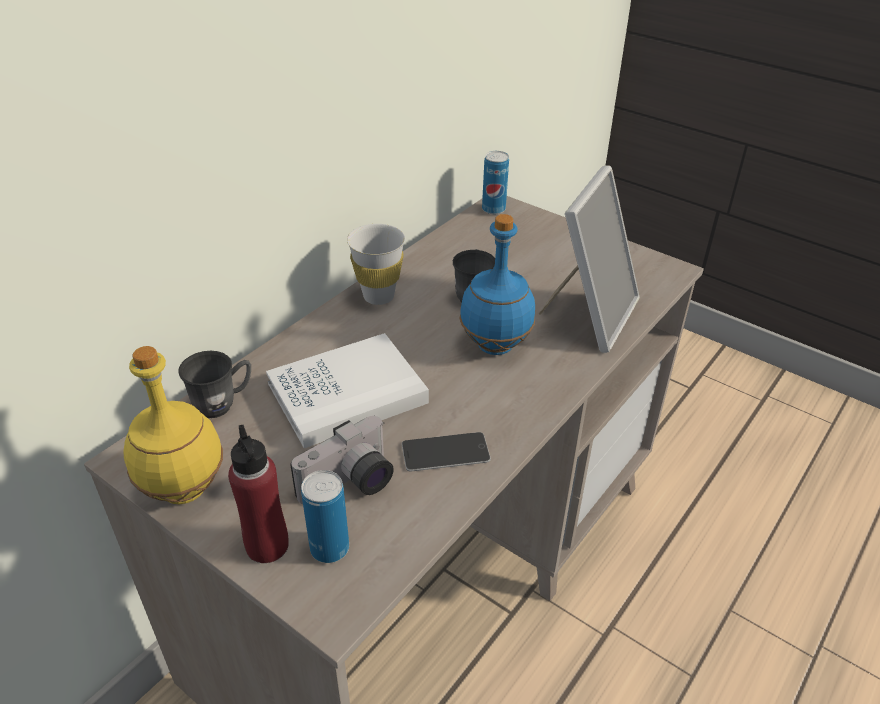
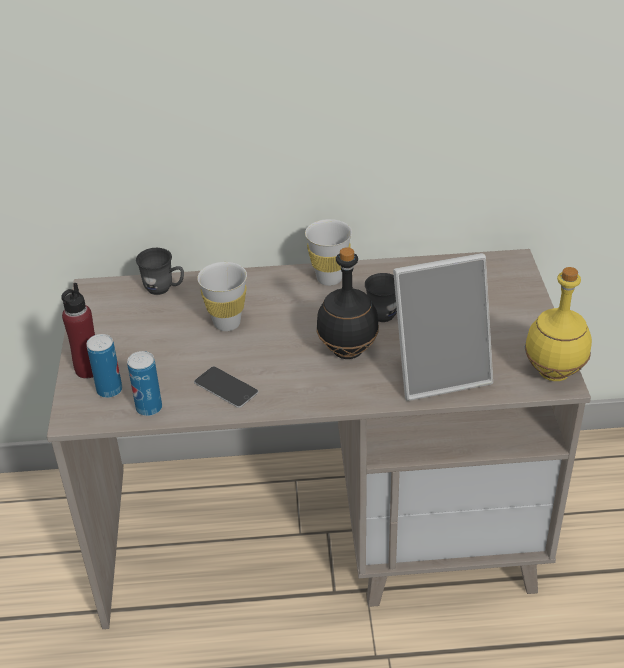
camera: 50 degrees right, 0 degrees up
(184, 488) = (93, 319): yellow bottle -> yellow bottle (554, 372)
(347, 393) = (227, 323): white book -> white cup
(350, 485) = (159, 369): camera -> none
(493, 209) = (503, 262): can -> can (149, 408)
(495, 346) = (347, 351): blue bottle -> black bottle

